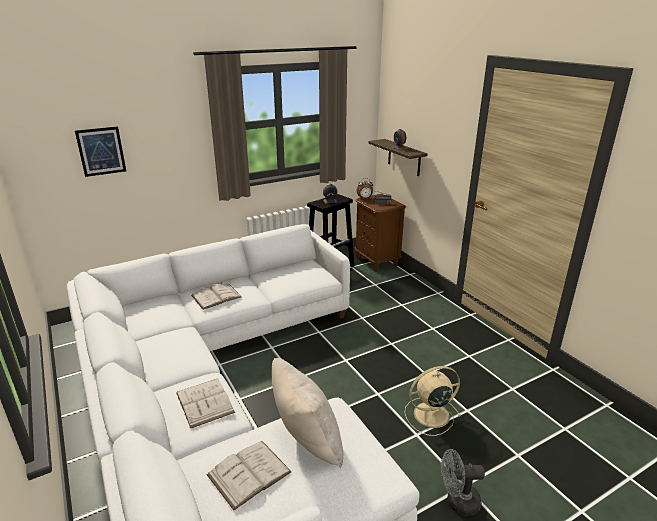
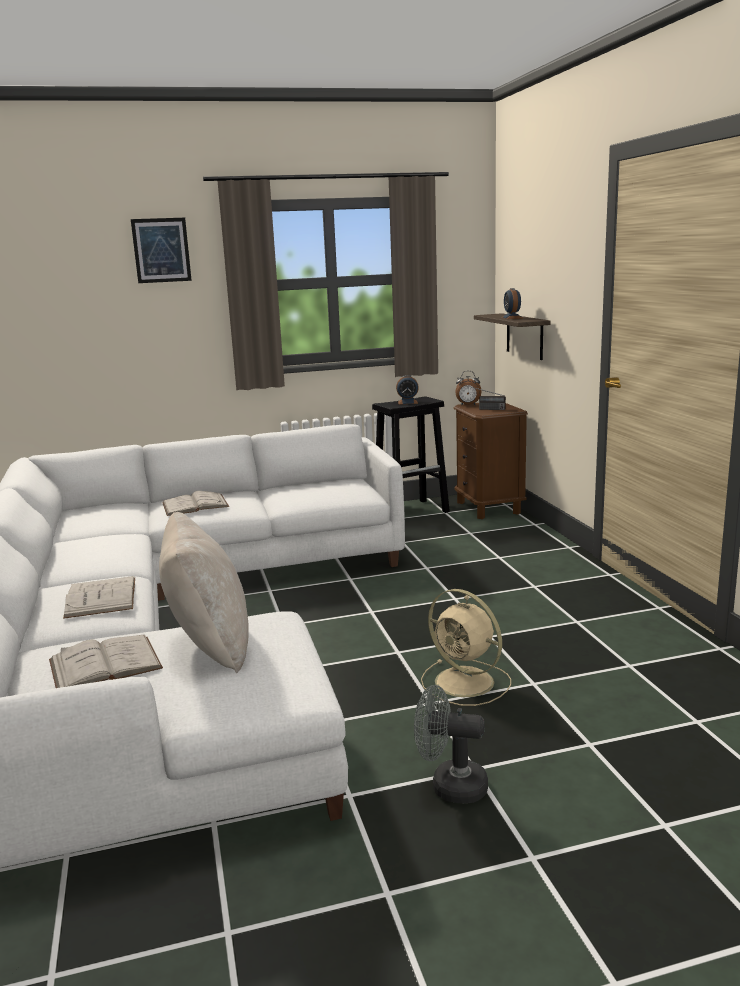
camera: 15 degrees right, 10 degrees down
(101, 151) = (77, 309): picture -> picture (161, 250)
(429, 415) = (466, 683): beige fan -> beige fan turned 135 degrees counterclockwise

